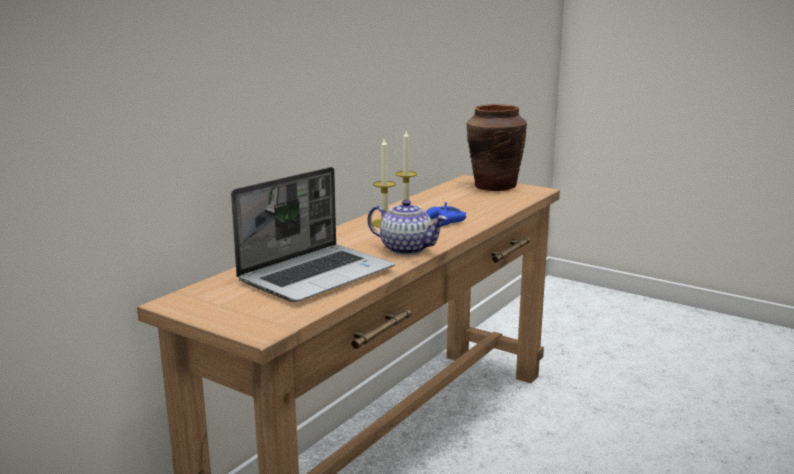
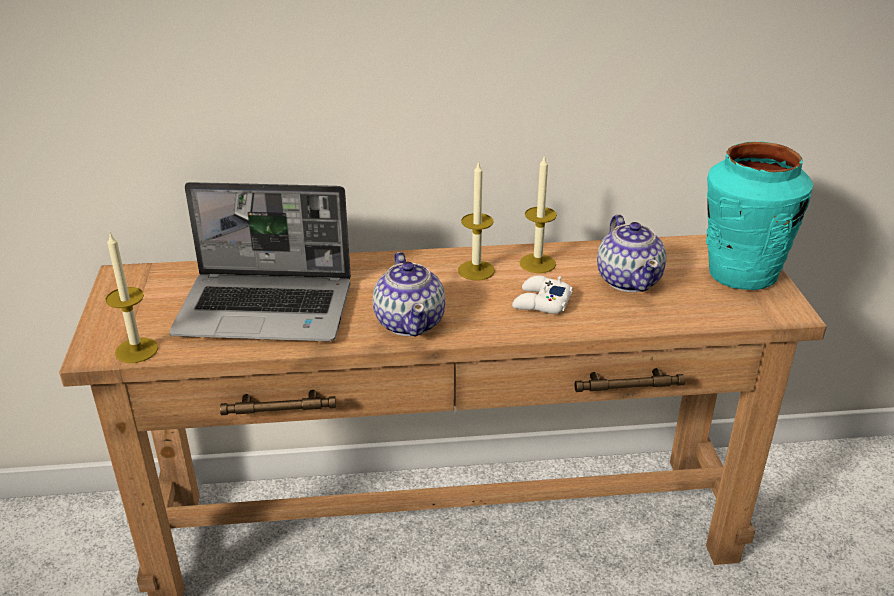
camera: 50 degrees right, 15 degrees up
(287, 319) = (136, 350): none -> candle
(444, 221) = (541, 302): blue game controller -> white game controller
(458, 202) = (629, 280): none -> teapot
(494, 186) = (741, 274): brown vase -> turquoise vase

